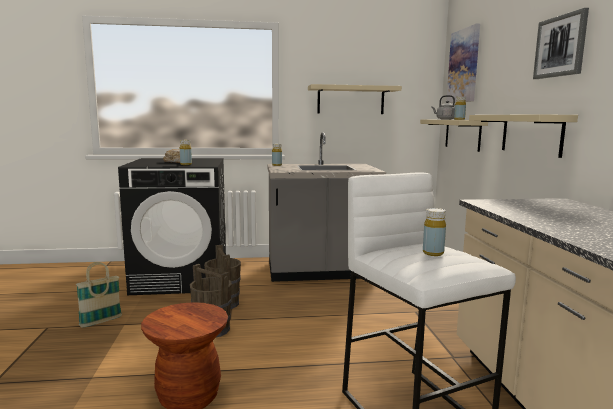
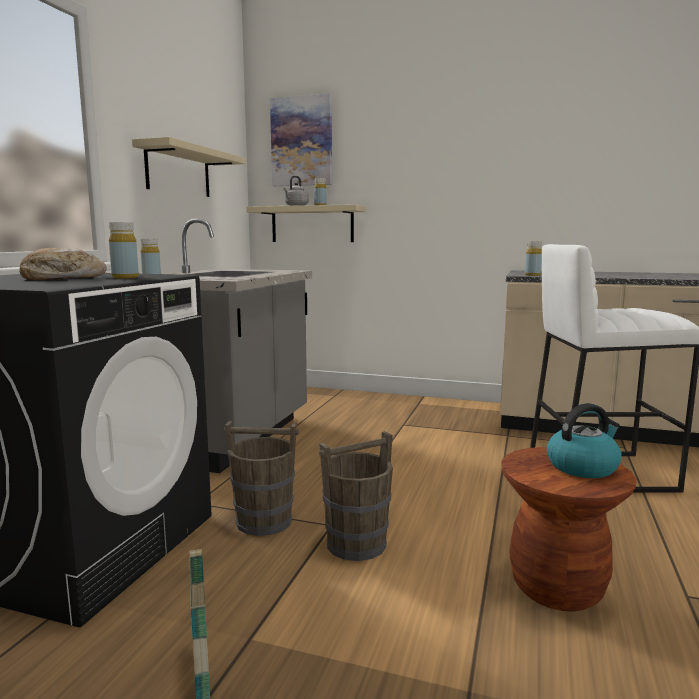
camera: 65 degrees left, 0 degrees up
(190, 323) = (583, 467): none -> kettle
(433, 253) = (632, 309): yellow bottle -> yellow bottle (532, 275)
(531, 134) = (445, 217): beige shelf -> none
(560, 46) = (477, 135): picture -> none

